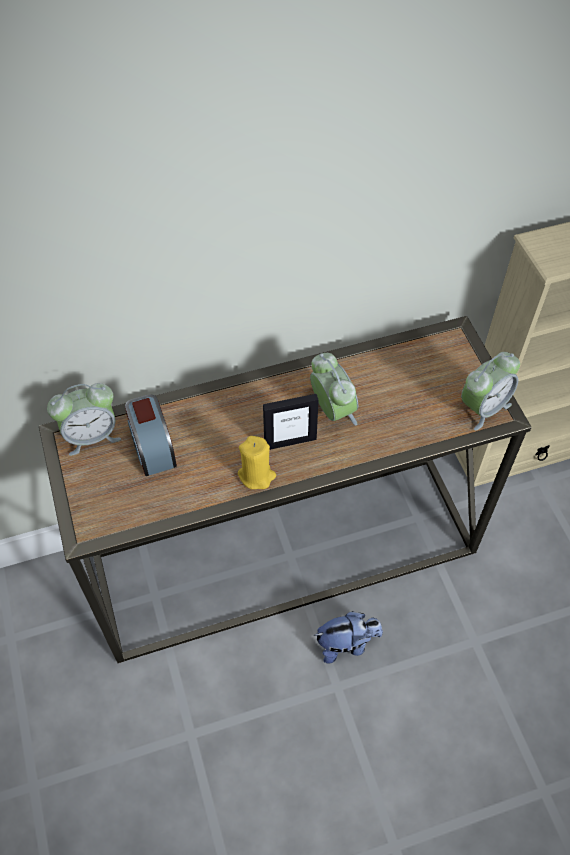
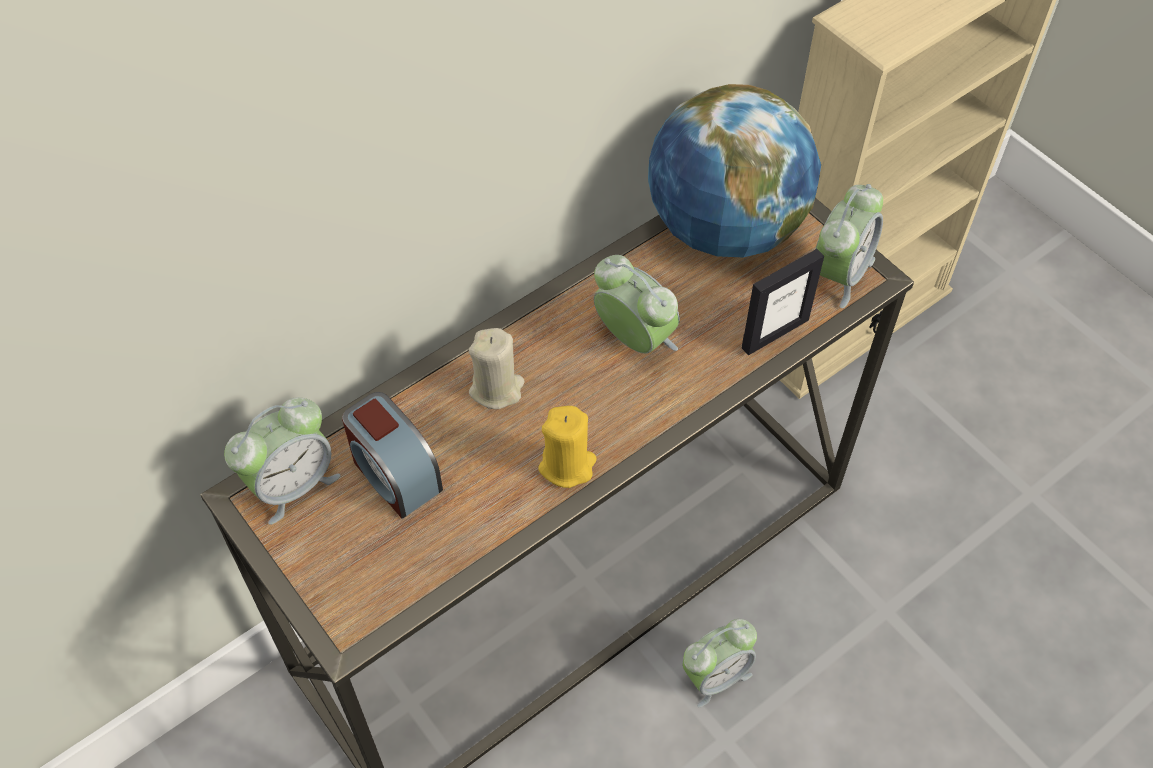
camera: 20 degrees left, 0 degrees up
(235, 416) = (497, 389): none -> beige candle
(290, 441) = (593, 402): picture frame -> picture frame (774, 333)
(346, 644) = (715, 676): plush toy -> alarm clock
(420, 358) = (724, 229): none -> globe

